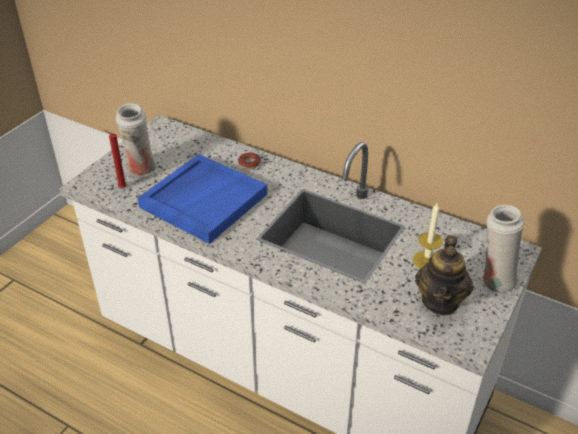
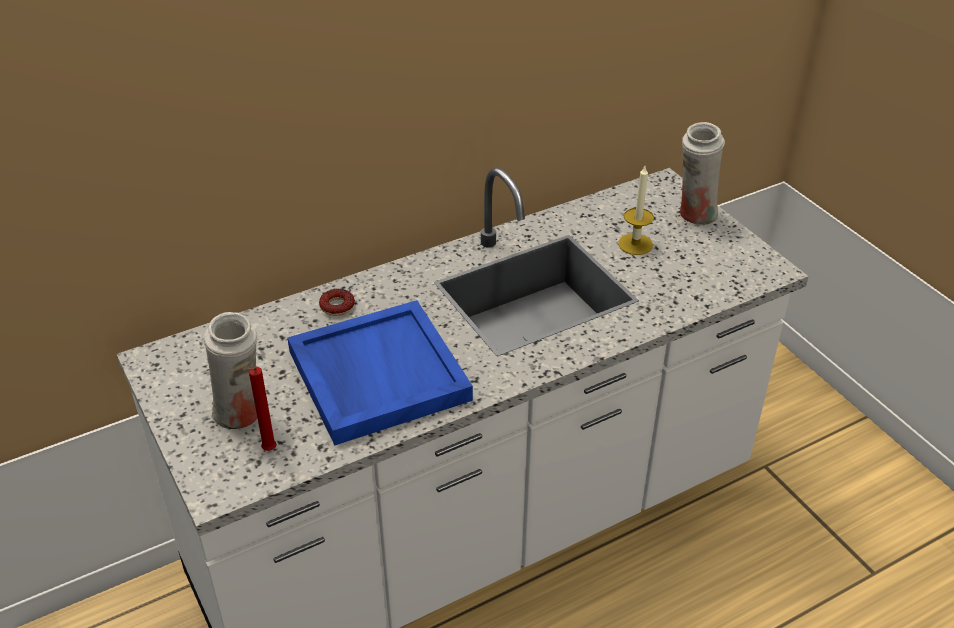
camera: 60 degrees left, 0 degrees up
(440, 301) = (701, 262): teapot -> none

